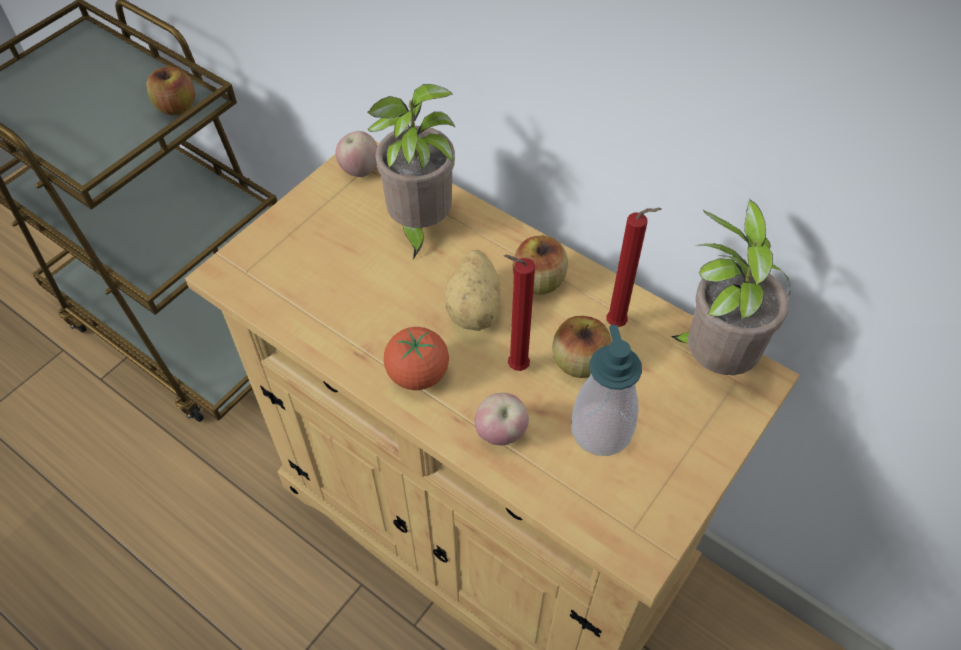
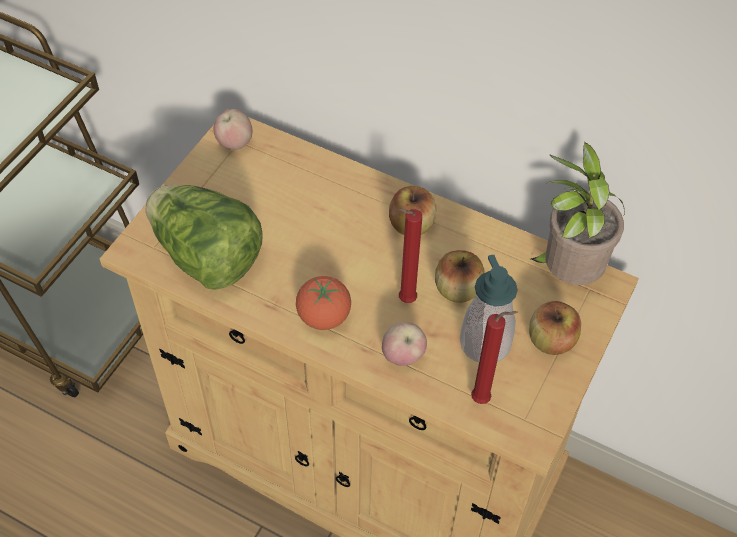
camera: 10 degrees left, 0 degrees up
(177, 107) = (44, 100): apple -> apple (551, 340)
(301, 291) = (206, 257): none -> lettuce
(419, 227) = (298, 189): potted plant -> none
(475, 308) = (361, 254): potato -> none
(619, 324) = (485, 254): red candle -> red candle (483, 399)

